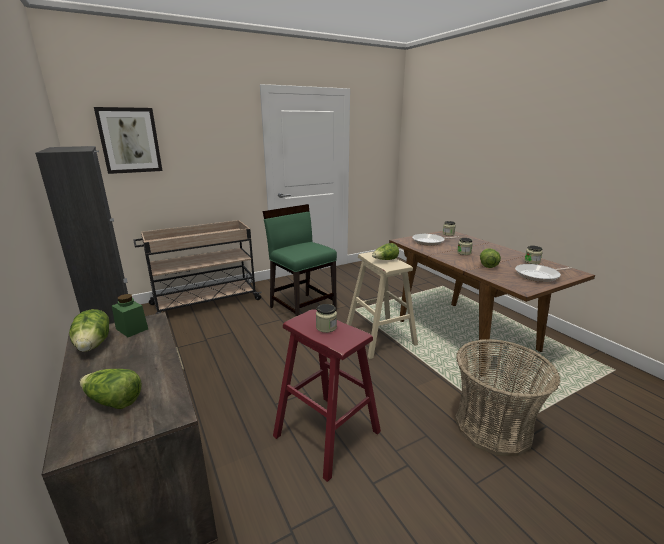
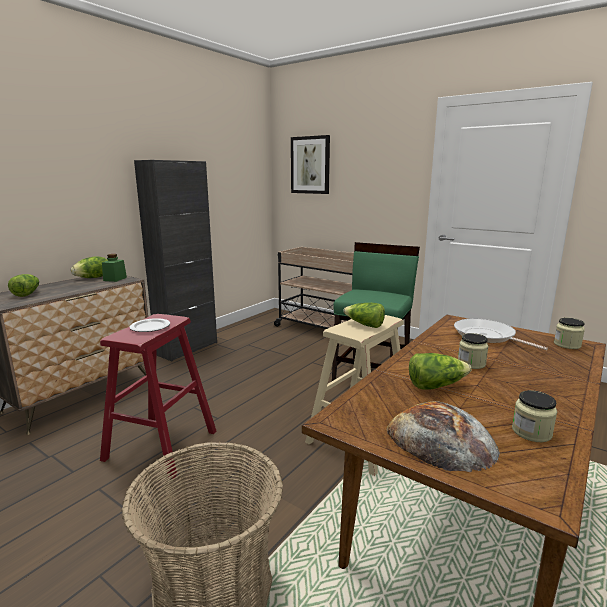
camera: 65 degrees right, 5 degrees down
(326, 327) = (150, 327): jar -> plate
(539, 275) = (440, 439): frying pan -> bread

